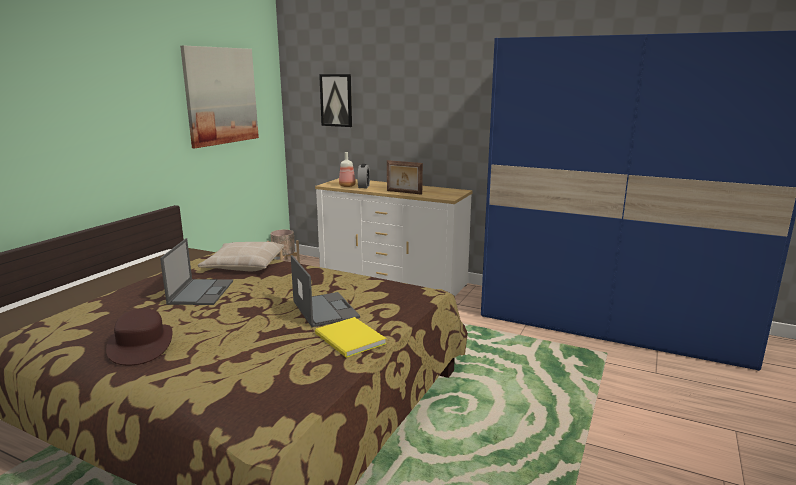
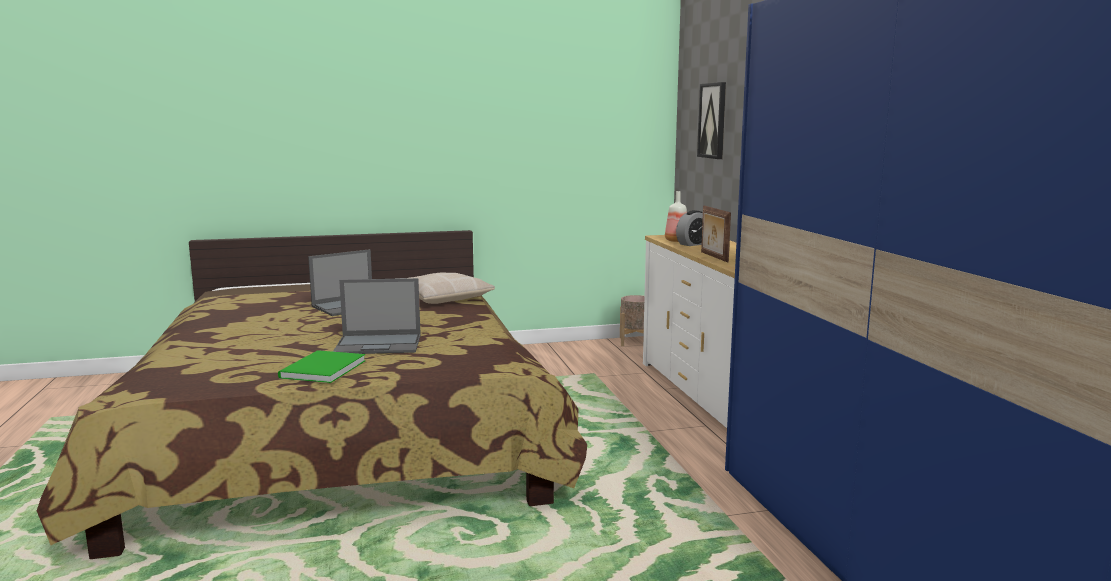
camera: 50 degrees right, 5 degrees down
(141, 345) = (228, 324): brown hat -> none
(221, 96) = (563, 111): picture -> none
(324, 309) = (379, 344): laptop -> laptop turned 60 degrees clockwise
(349, 340) = (320, 369): yellow book -> green book

